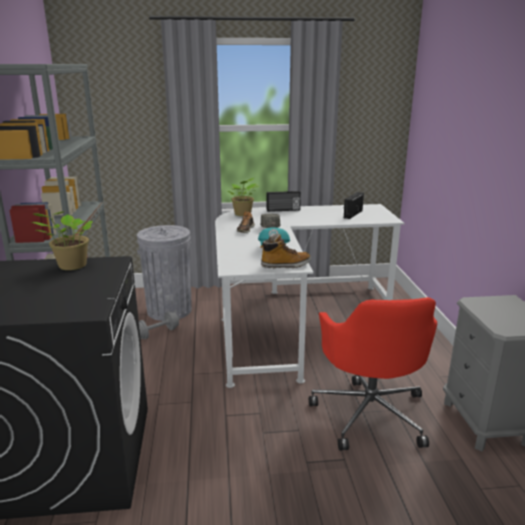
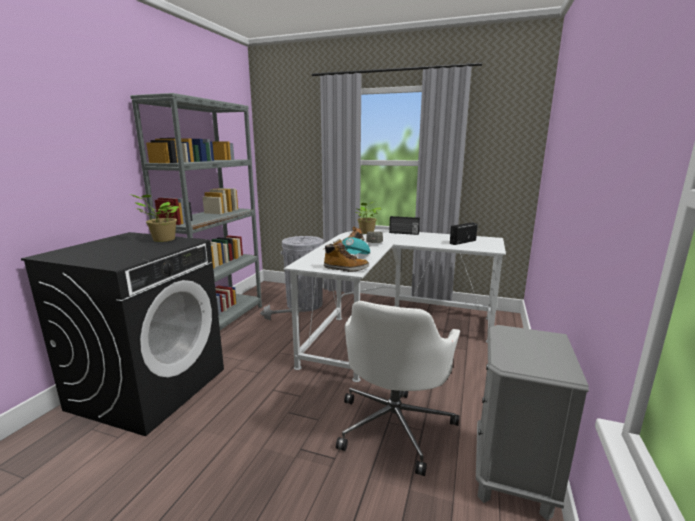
camera: 25 degrees right, 5 degrees down
(370, 412) = (395, 425): red office chair -> white office chair

